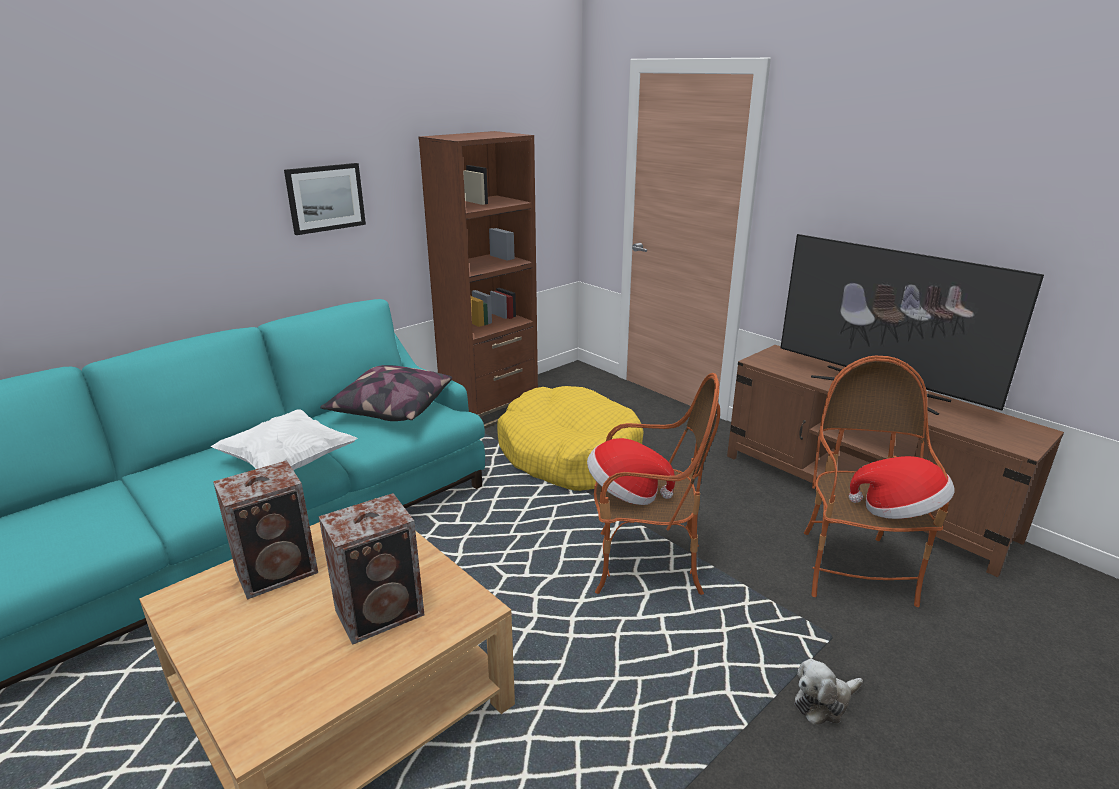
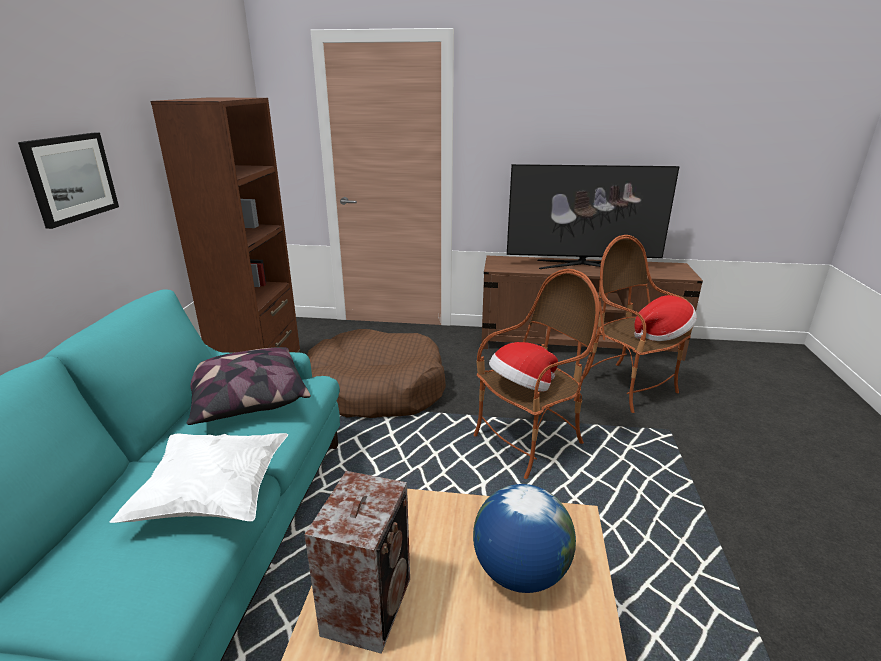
camera: 40 degrees left, 0 degrees up
(382, 612) = (520, 572): speaker -> globe
(569, 454) = (375, 389): yellow dog bed -> brown dog bed
(824, 702) = (713, 469): plush toy -> none

